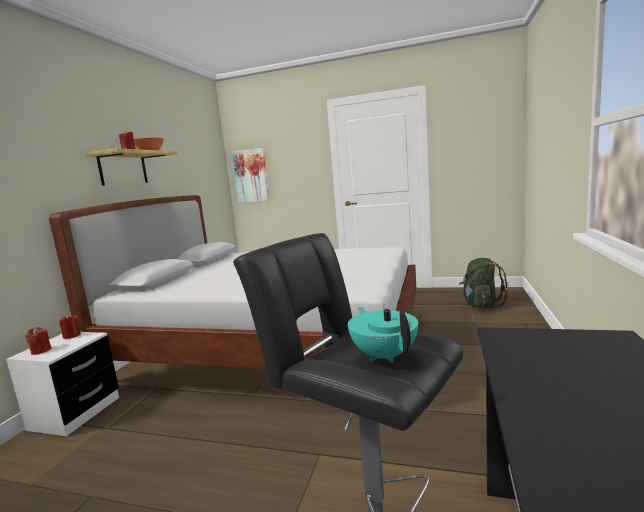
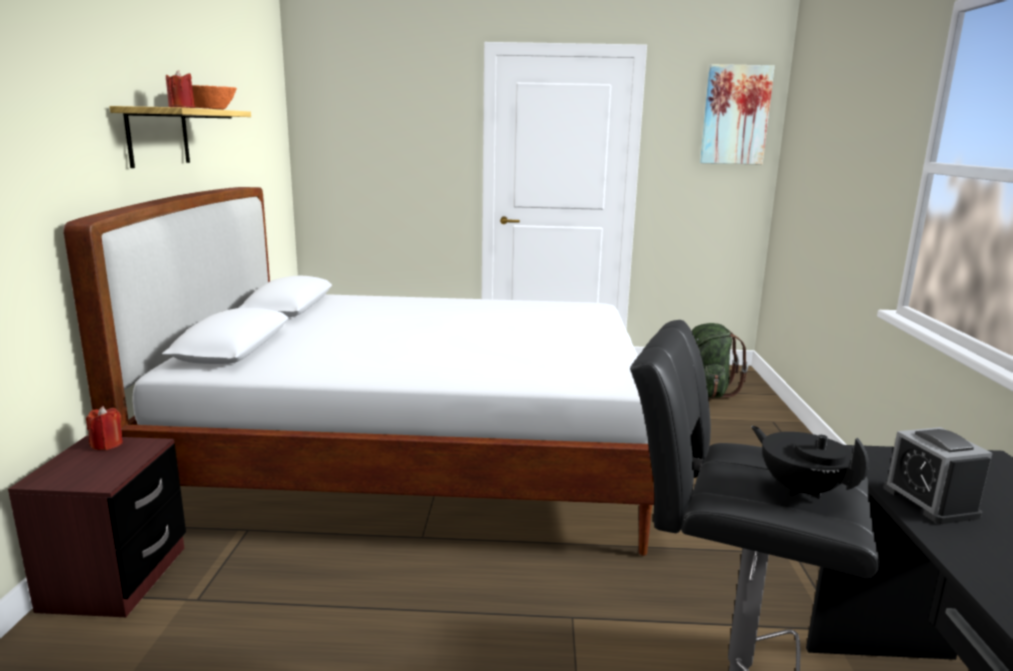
camera: 15 degrees left, 5 degrees up
(41, 351) = (70, 473): red candle -> none
(75, 413) = (116, 578): white nightstand -> brown nightstand
(251, 176) = (335, 155): picture -> picture (735, 115)
(384, 355) = (800, 489): turquoise teapot -> black teapot
(529, 370) = (930, 502): none -> alarm clock

